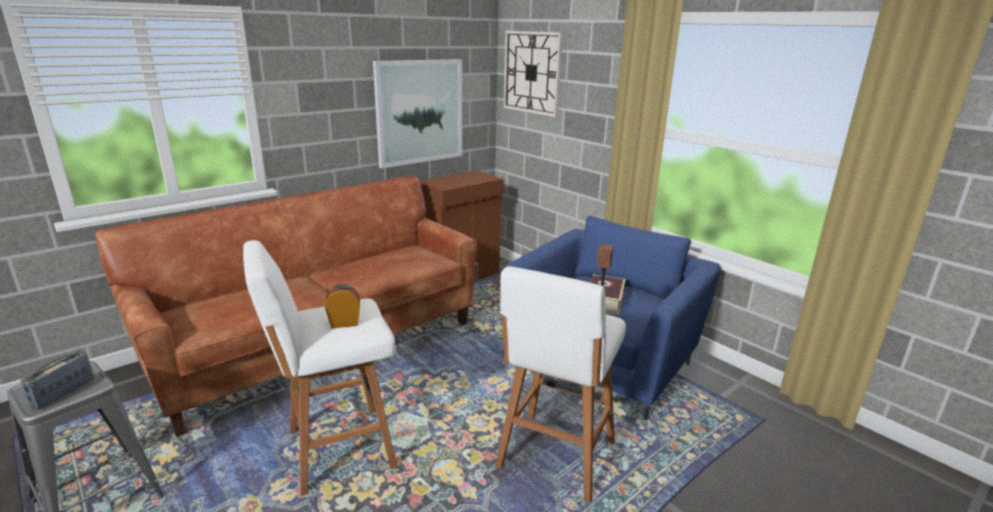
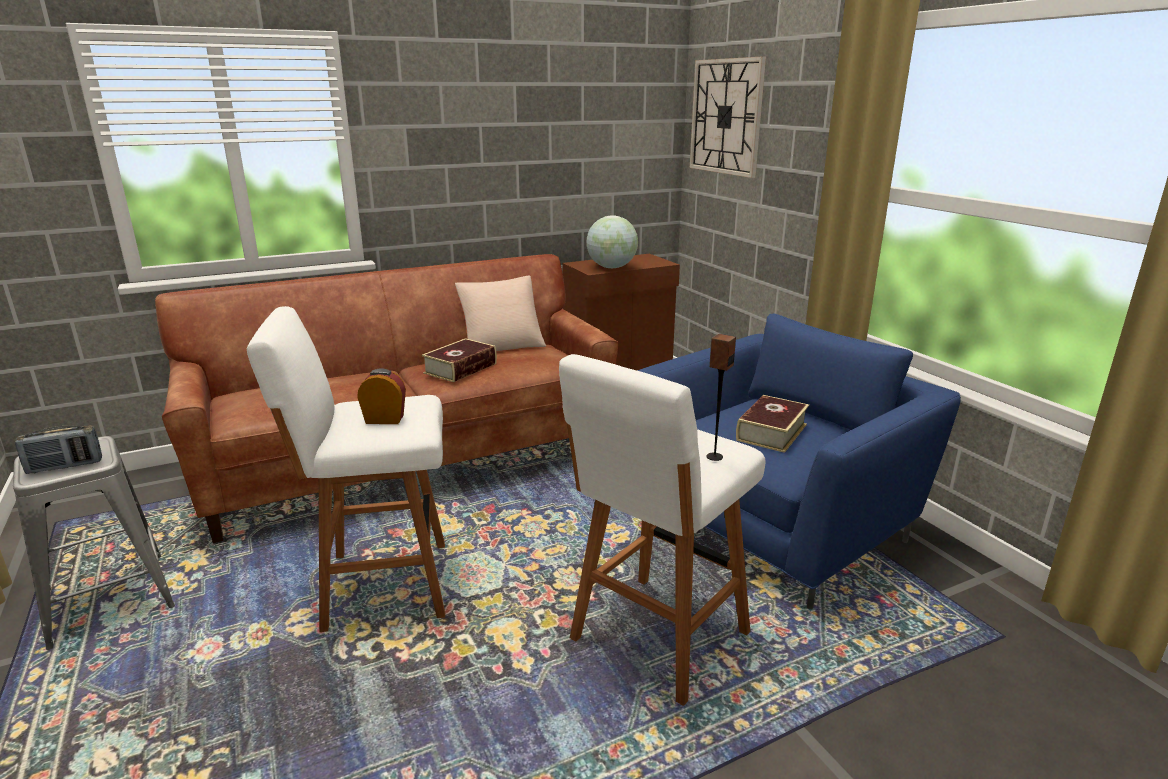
camera: 15 degrees right, 0 degrees up
(63, 393) = (65, 466): radio -> radio turned 150 degrees counterclockwise
(363, 271) = (460, 368): none -> book
(384, 248) = (502, 345): none -> beige pillow
(419, 112) = (570, 170): picture -> none
(456, 183) = (611, 267): none -> globe

